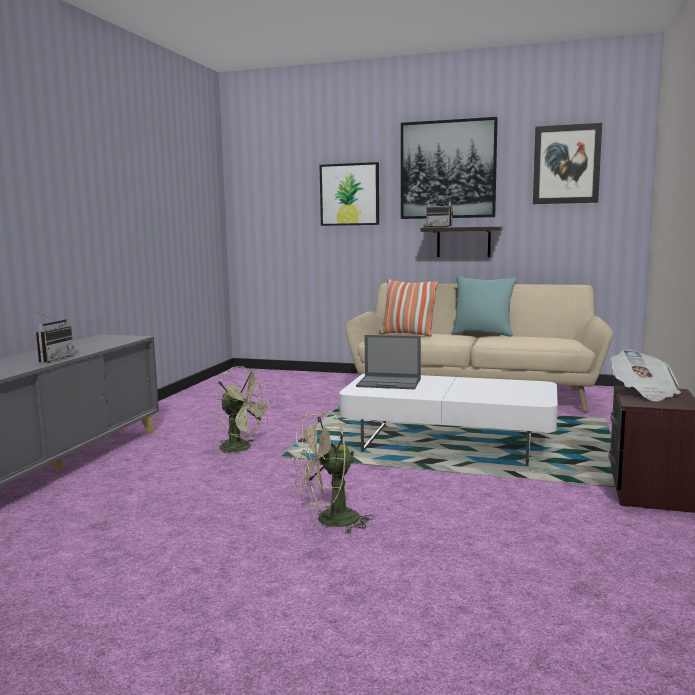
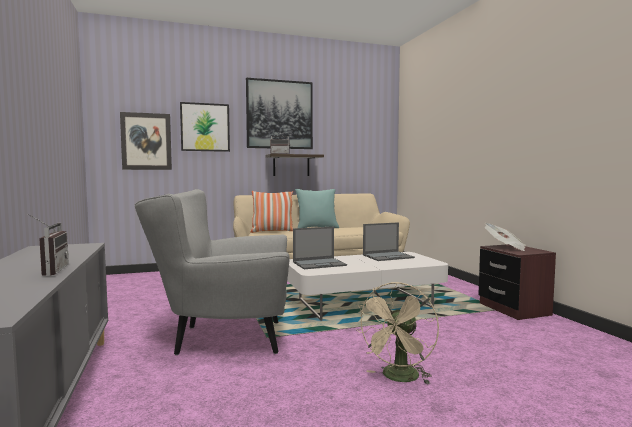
camera: 35 degrees left, 5 degrees down
(242, 448) = (221, 338): green fan -> grey armchair
(500, 385) = (388, 256): none -> laptop
(566, 164) = (353, 118): picture -> picture (146, 141)

